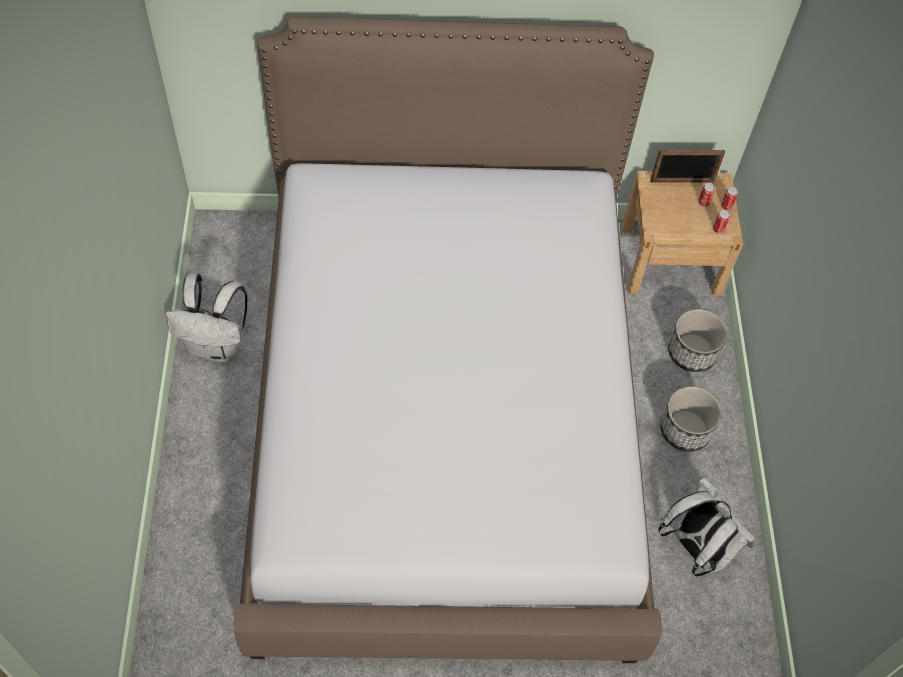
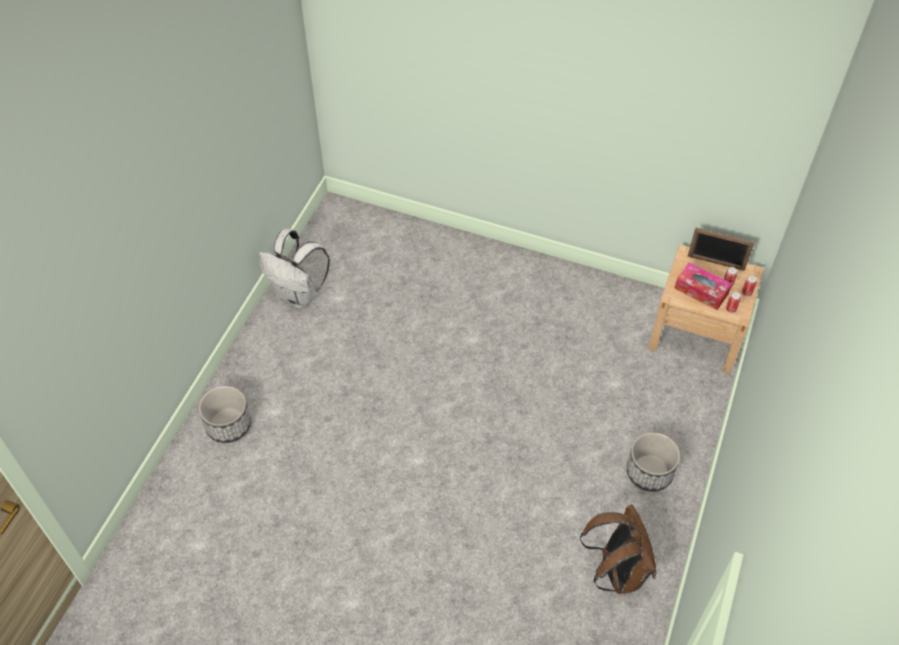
camera: 25 degrees right, 5 degrees down
(445, 419) = (450, 402): bed -> none
(680, 217) = (701, 291): none -> tissue box
(692, 352) = (684, 412): planter -> planter (229, 425)
(696, 548) = (617, 571): white backpack -> brown backpack

